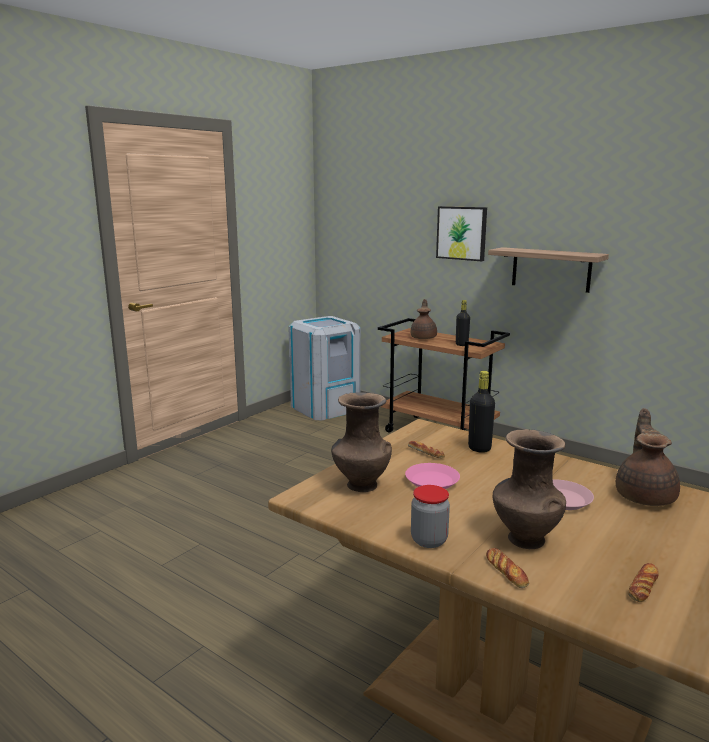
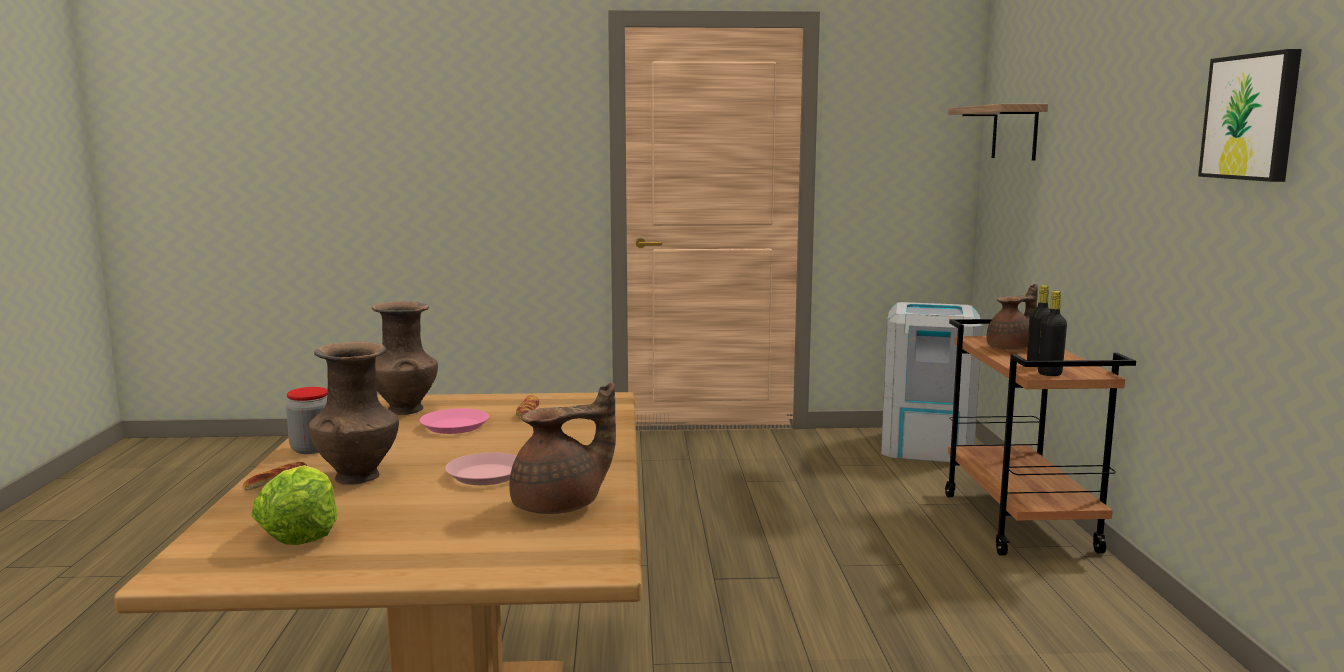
camera: 50 degrees right, 5 degrees down
(462, 233) = (1104, 172): picture -> picture (1252, 117)
(479, 448) = (582, 425): black bottle -> black bottle (1049, 374)
(551, 269) = (1195, 242): shelf -> shelf (1014, 132)
(643, 586) = (300, 532): bread -> lettuce

